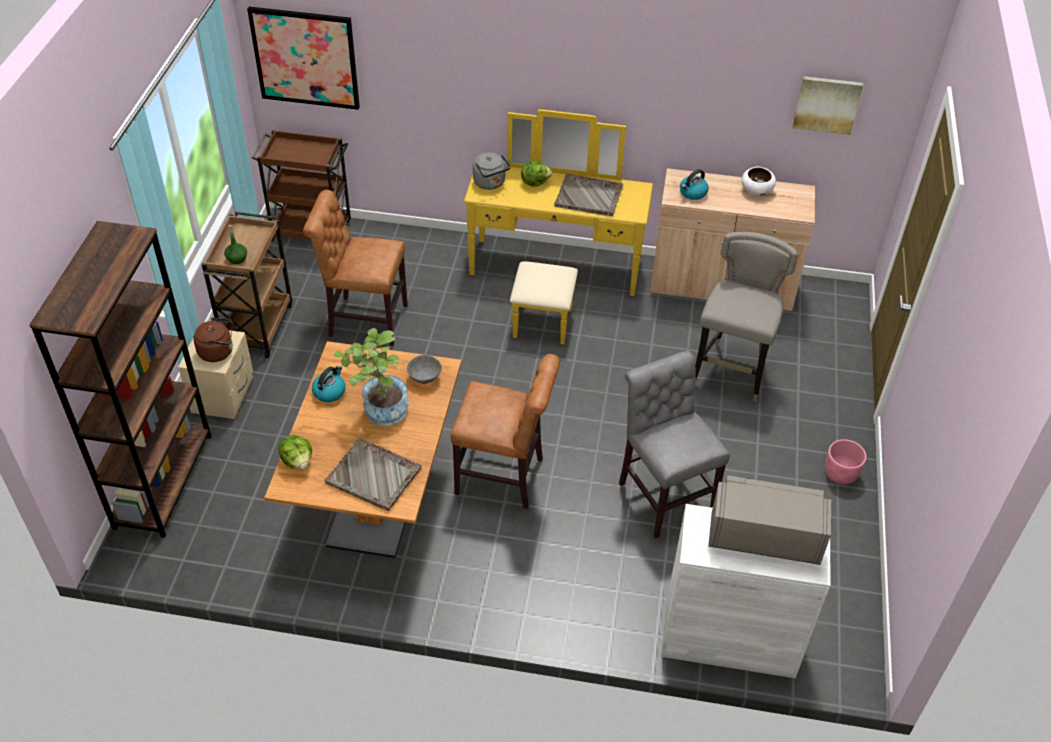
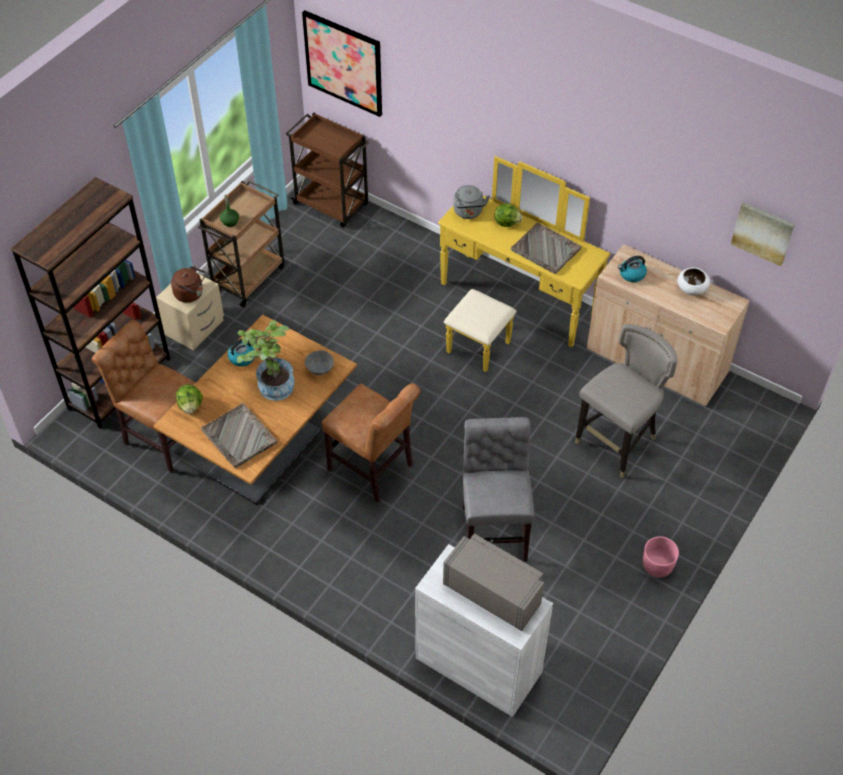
camera: 25 degrees right, 5 degrees up
(363, 320) = (333, 298): brown chair -> brown chair (162, 436)

